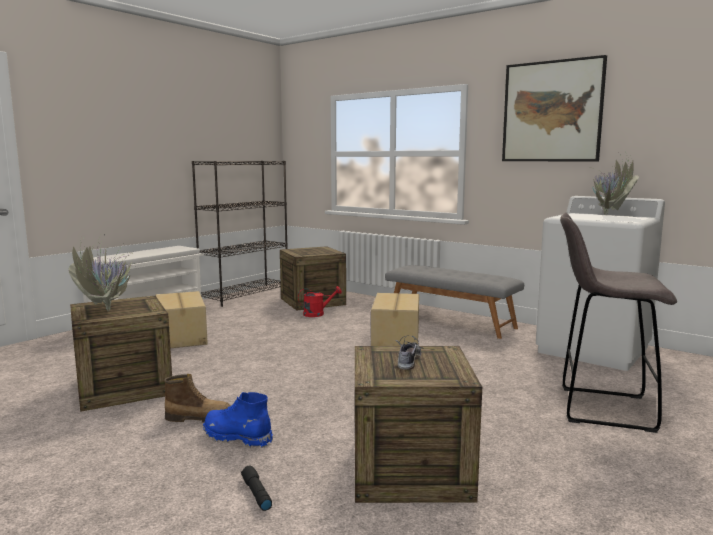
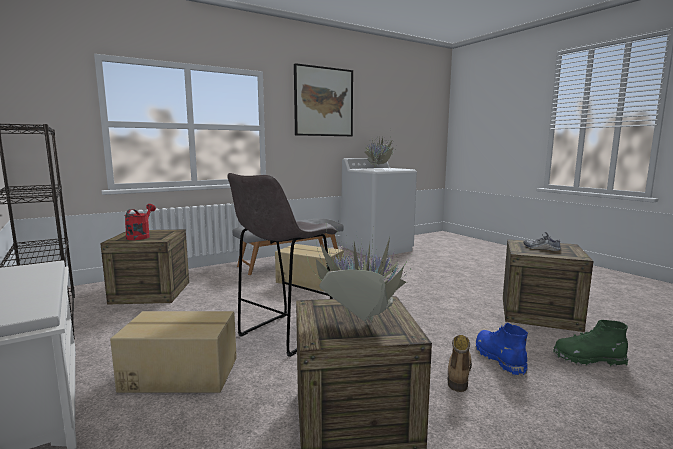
camera: 70 degrees left, 0 degrees up
(237, 437) = (499, 359): blue boot -> blue boot turned 120 degrees clockwise
(256, 494) = (588, 359): black flashlight -> green boot
(317, 314) = (201, 296): red watering can -> red watering can (140, 236)
(602, 408) = (460, 264): grey stool -> grey stool (284, 335)

